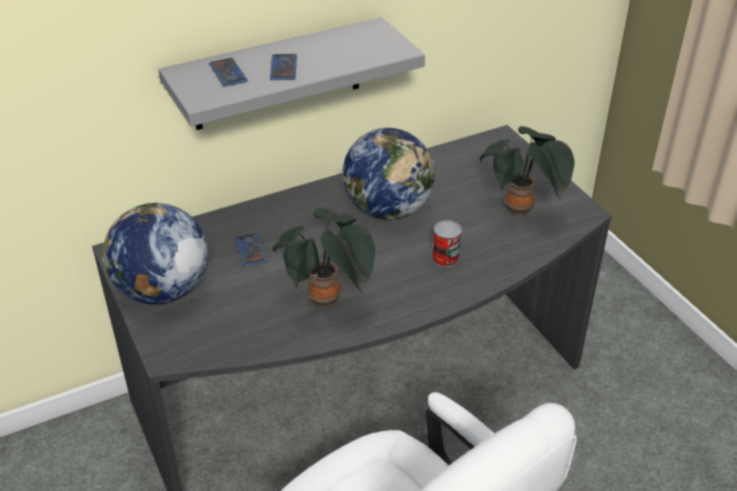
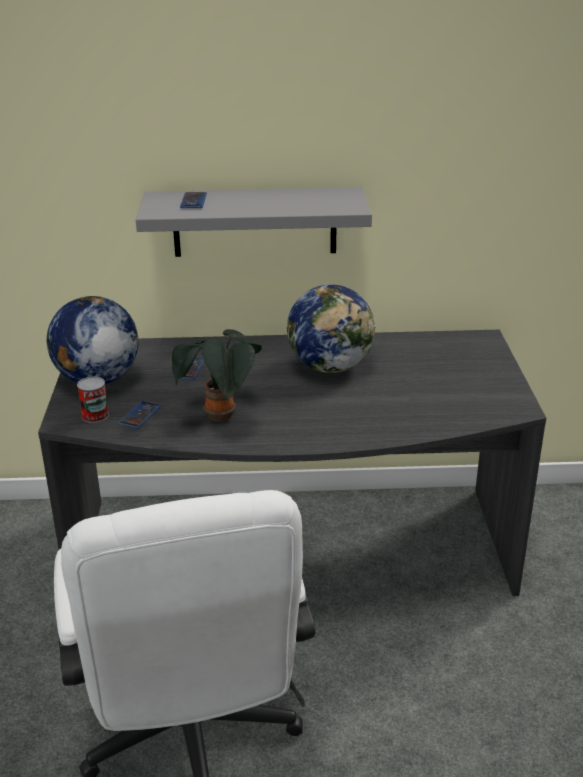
camera: 25 degrees right, 10 degrees down
(283, 68) = (241, 204): phone -> phone (140, 415)
(445, 258) = (352, 412): can -> can (95, 415)
(521, 210) = (456, 394): potted plant -> none

